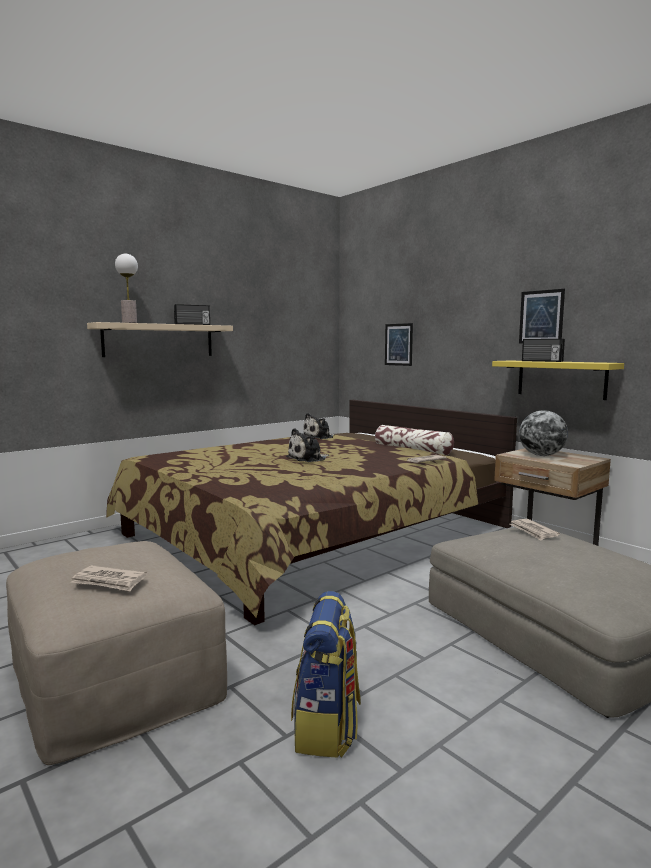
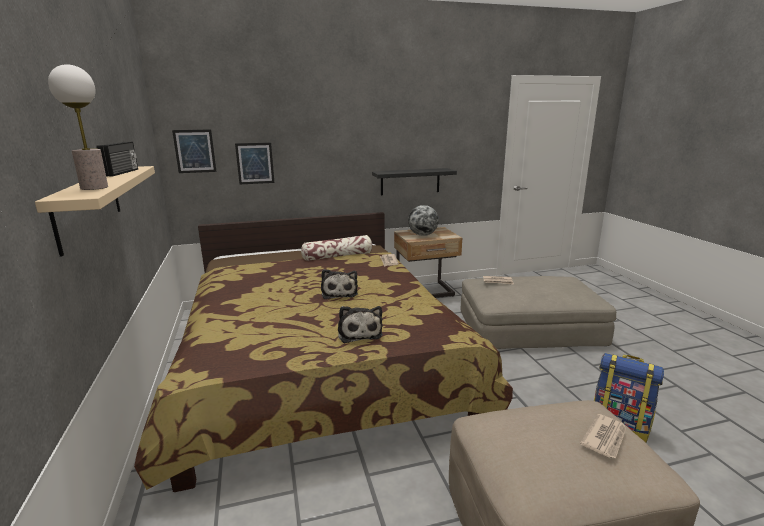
camera: 65 degrees left, 10 degrees up
(319, 437) = (241, 272): plush toy -> plush toy (359, 332)
(541, 317) = (394, 138): picture -> picture (194, 151)
(541, 361) = (408, 171): radio -> none
(561, 379) = (410, 181): yellow shelf -> black shelf

